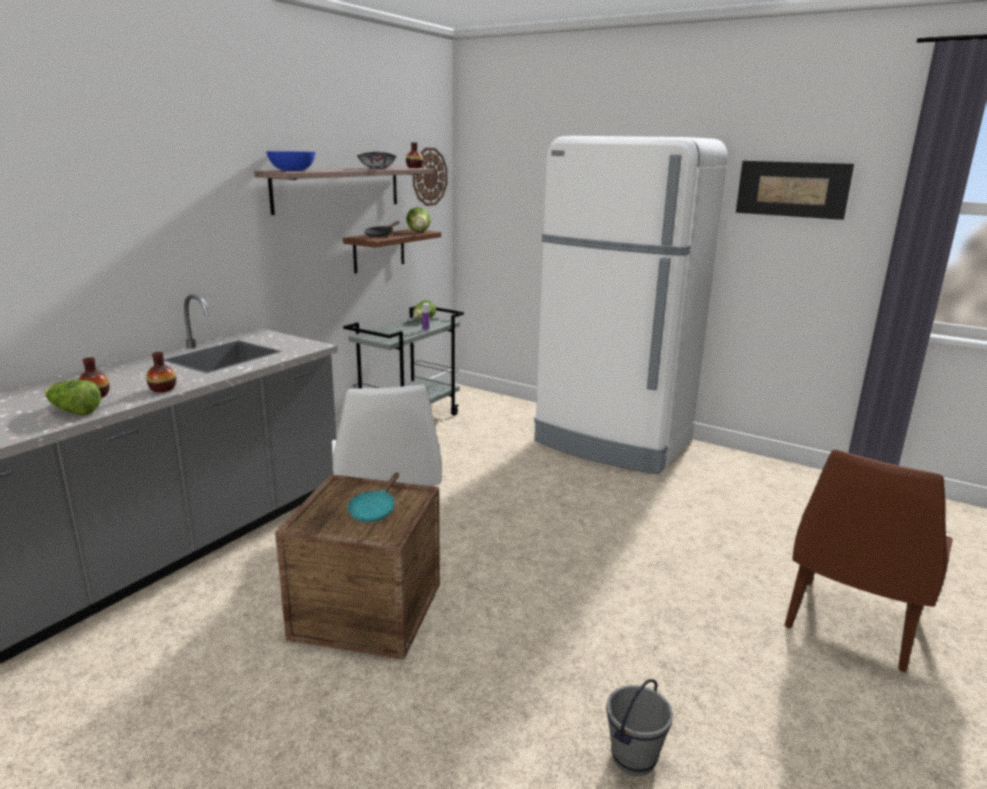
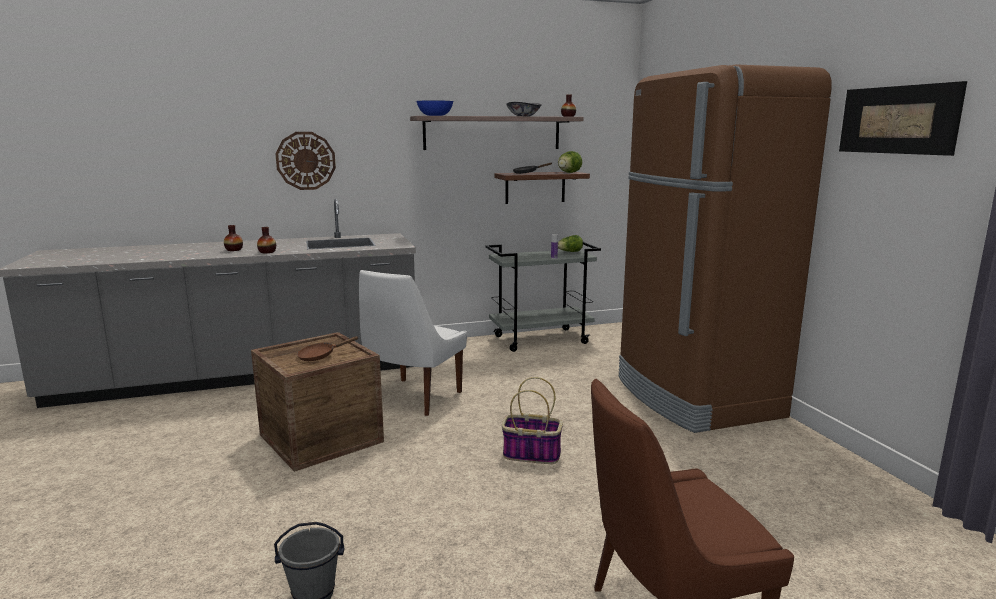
camera: 40 degrees right, 5 degrees down
(74, 411) = (208, 254): lettuce -> none
(374, 510) = (320, 356): turquoise frying pan -> brown frying pan
(429, 177) = (602, 127): wall clock -> wall clock (306, 161)
(582, 541) = (530, 454): none -> basket
(613, 442) = (695, 397): white fridge -> brown fridge

